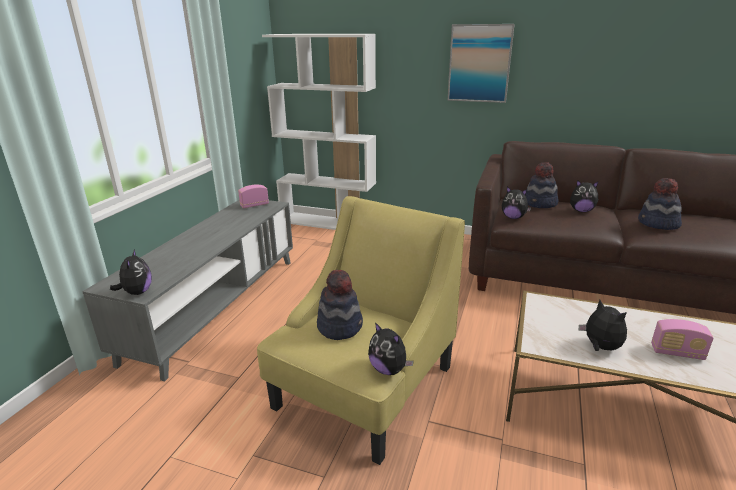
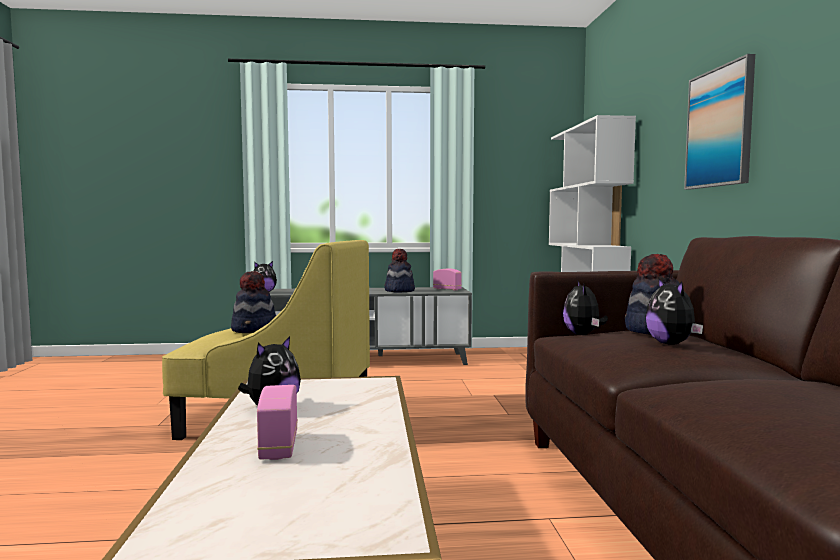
camera: 65 degrees right, 20 degrees down
(389, 369) = (200, 349): plush toy -> none
(658, 224) = (735, 383): hat -> hat (399, 291)

